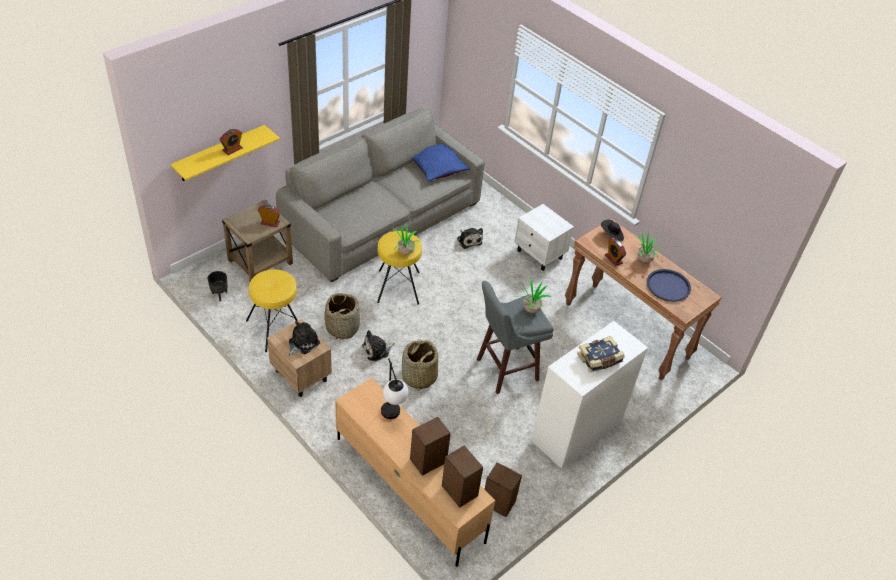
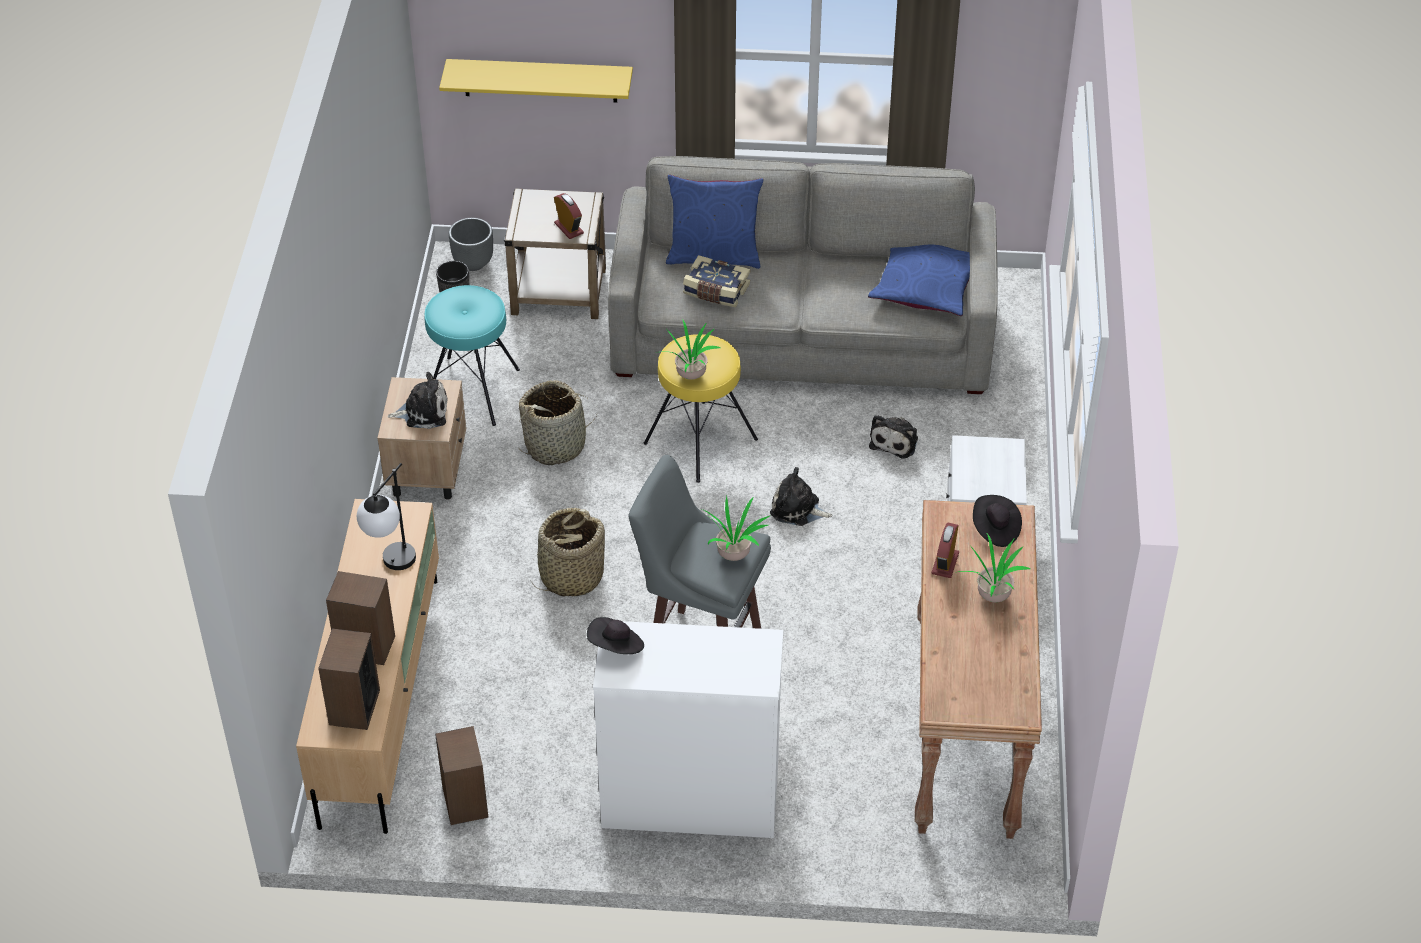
camera: 50 degrees right, 0 degrees up
(204, 272) = (473, 263): none -> grey planter
(232, 149) = (545, 79): alarm clock -> none
(276, 328) = (472, 391): yellow stool -> turquoise stool
(341, 200) = (714, 255): none -> blue pillow
(377, 350) = (561, 505): plush toy -> plush toy (797, 509)
(568, 373) = (616, 647): none -> black hat
(600, 360) = (684, 662): book -> book (716, 291)
(668, 286) = (975, 656): blue tray -> none

